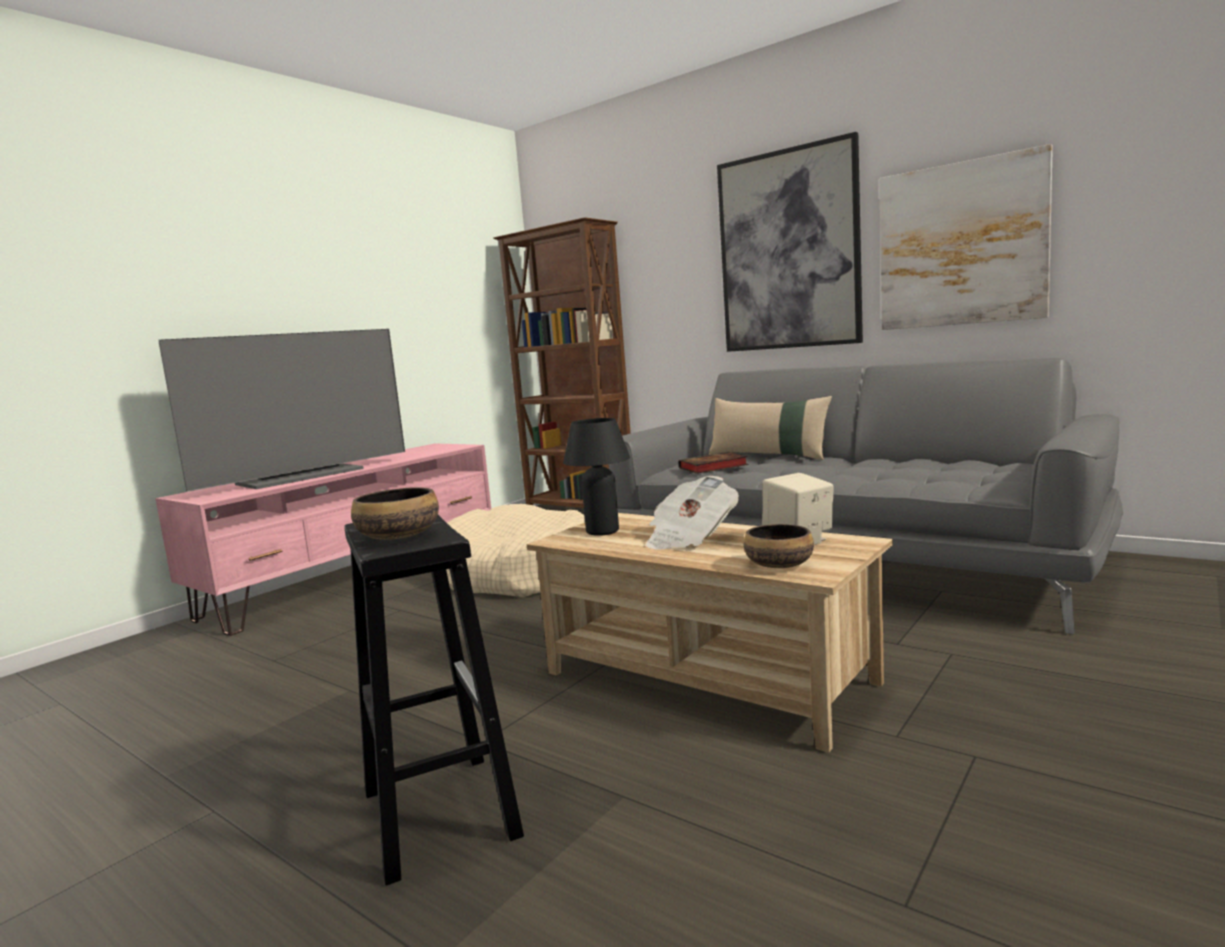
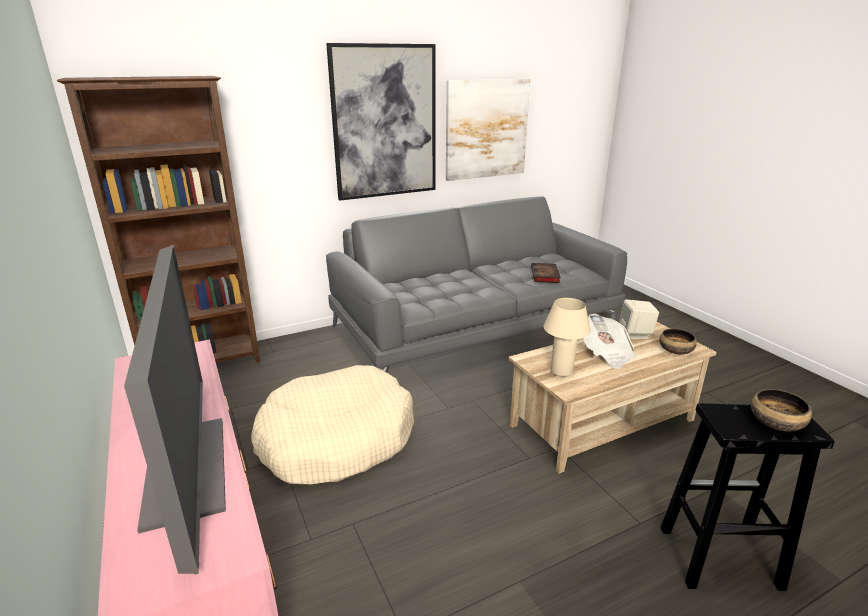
camera: 65 degrees left, 15 degrees up
(602, 531) = (561, 371): black table lamp -> beige table lamp
(712, 467) = (433, 298): book -> book (545, 276)
(768, 456) = (426, 278): beige pillow -> none

